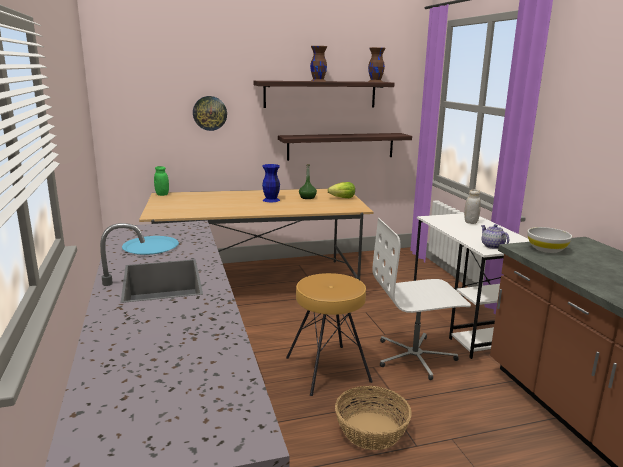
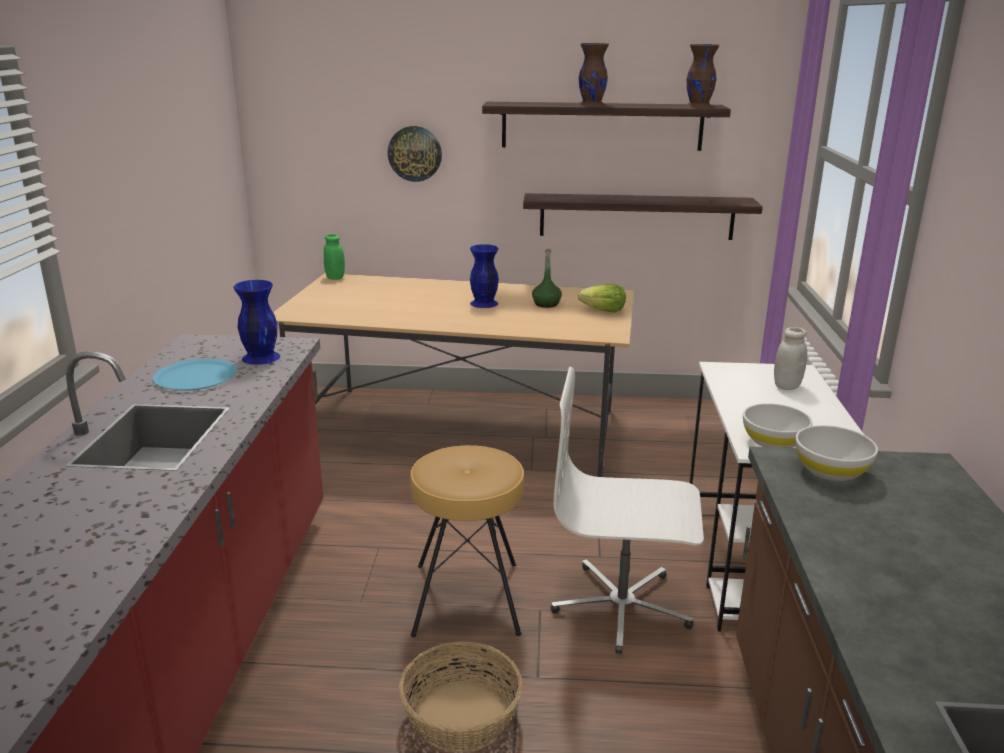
camera: 20 degrees right, 5 degrees up
(181, 233) = (260, 357): none -> blue vase
(492, 246) = (773, 442): teapot -> white bowl

